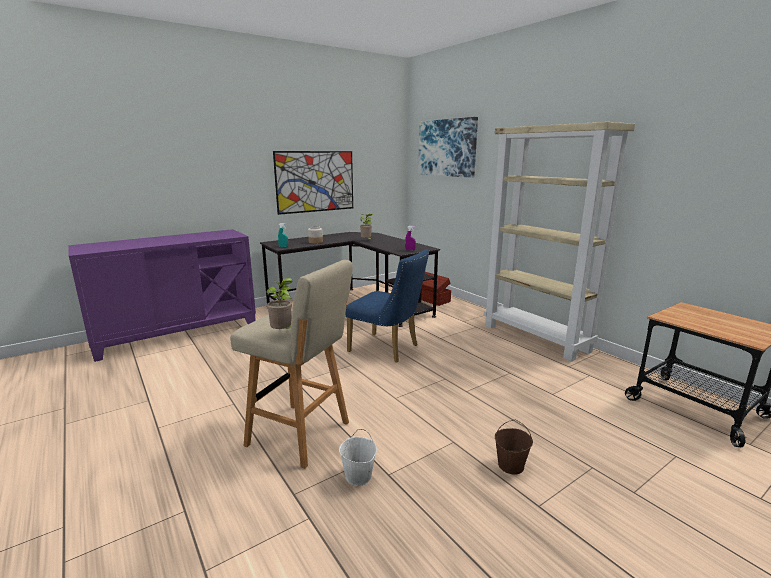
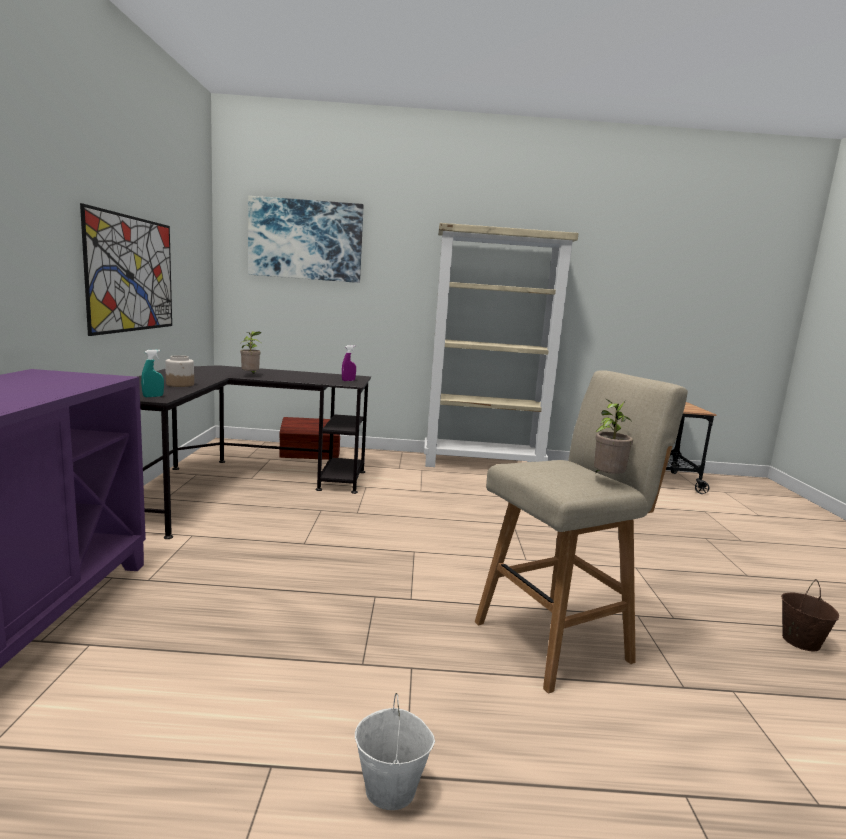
camera: 55 degrees left, 5 degrees down
(358, 476) = (668, 634): white bucket -> white bucket (391, 788)
(388, 349) = (405, 520): blue chair -> none
(511, 465) = (687, 561): brown bucket -> brown bucket (800, 641)

